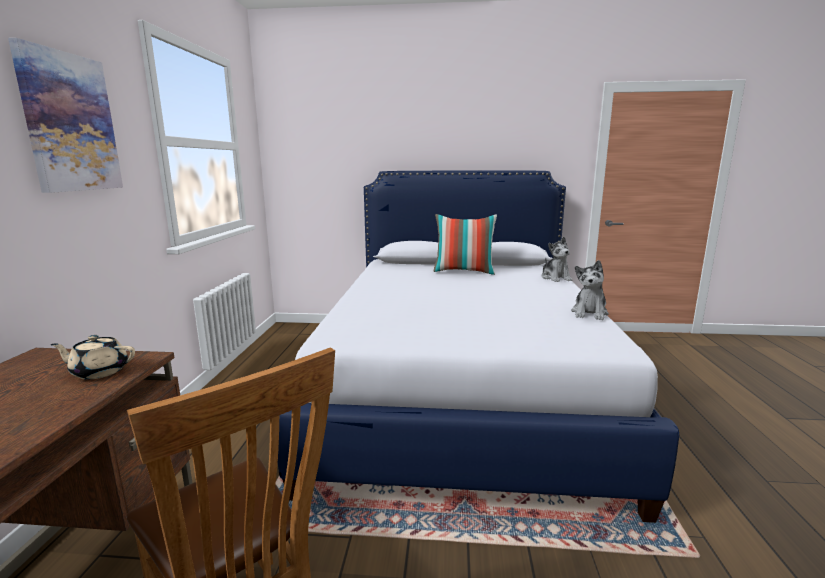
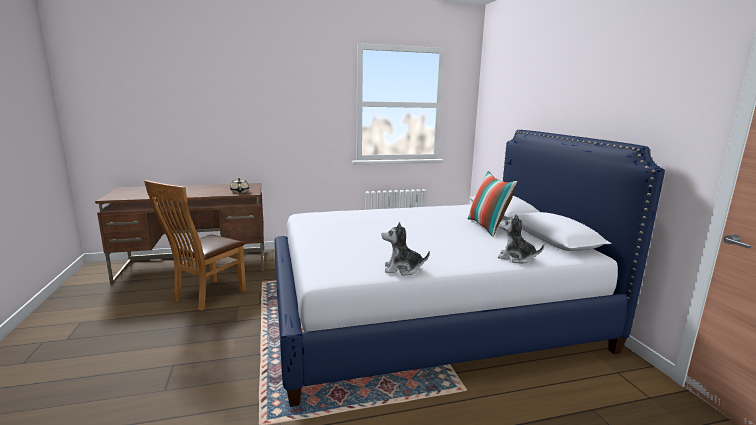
camera: 70 degrees right, 0 degrees up
(70, 123) = (300, 98): picture -> none
(555, 278) = (516, 258): plush toy -> plush toy turned 60 degrees clockwise

